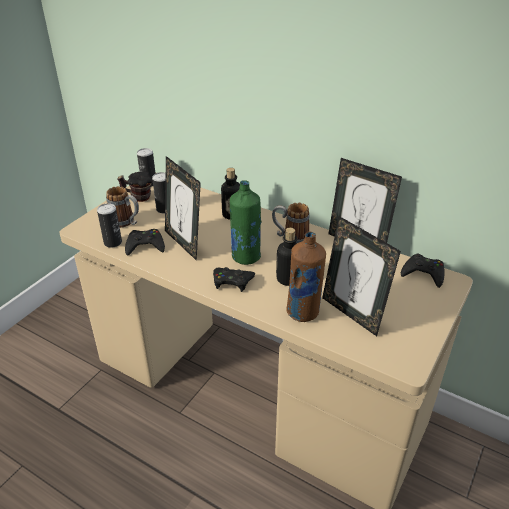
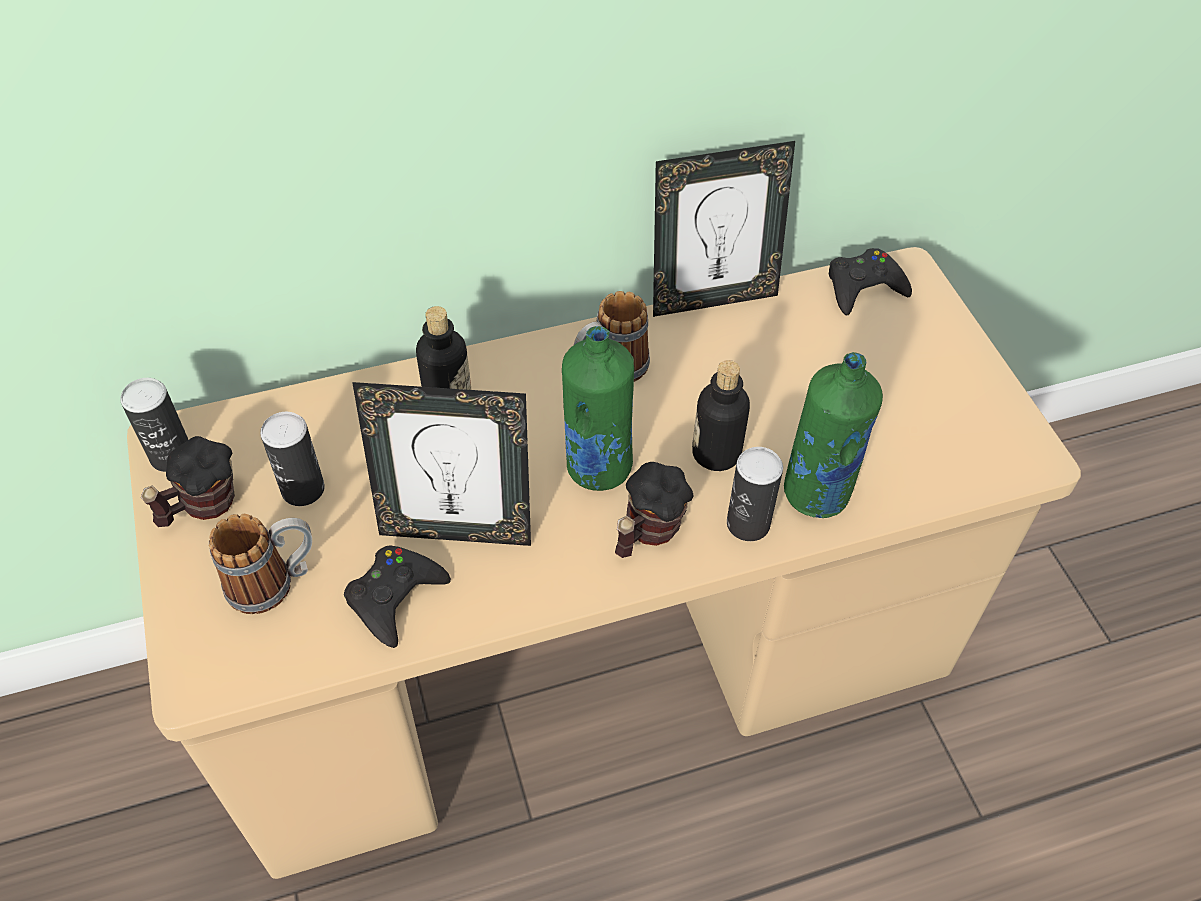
camera: 50 degrees left, 15 degrees up
(113, 242) = (320, 647): can -> can (748, 524)
(232, 281) = (647, 533): black game controller -> mug
(303, 312) = (817, 493): brown bottle -> green bottle
(352, 313) = (874, 435): picture frame -> none

